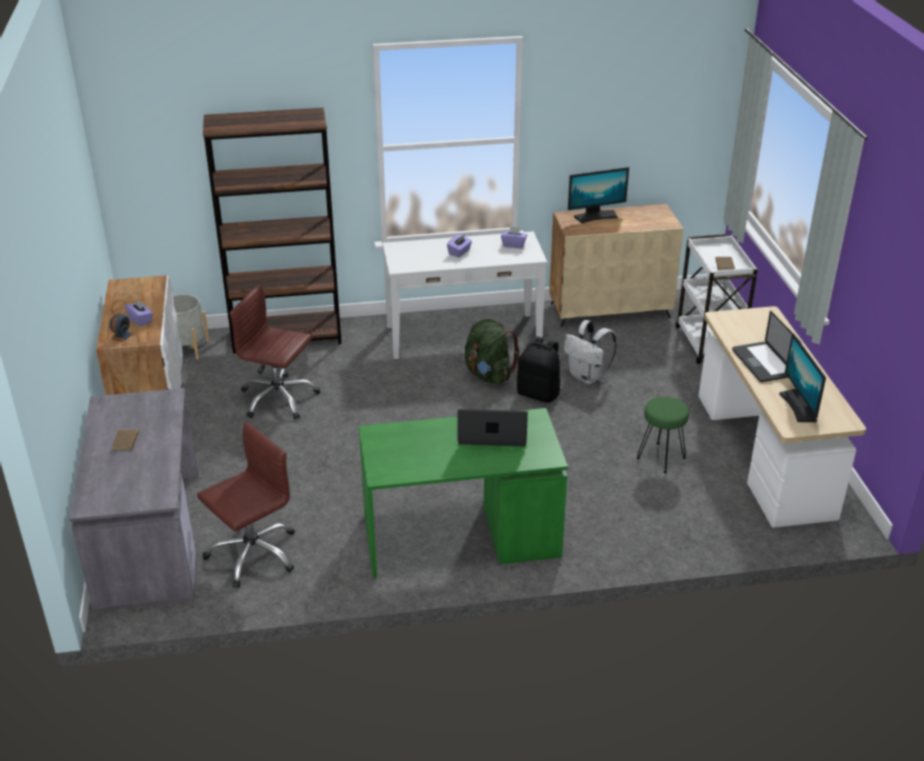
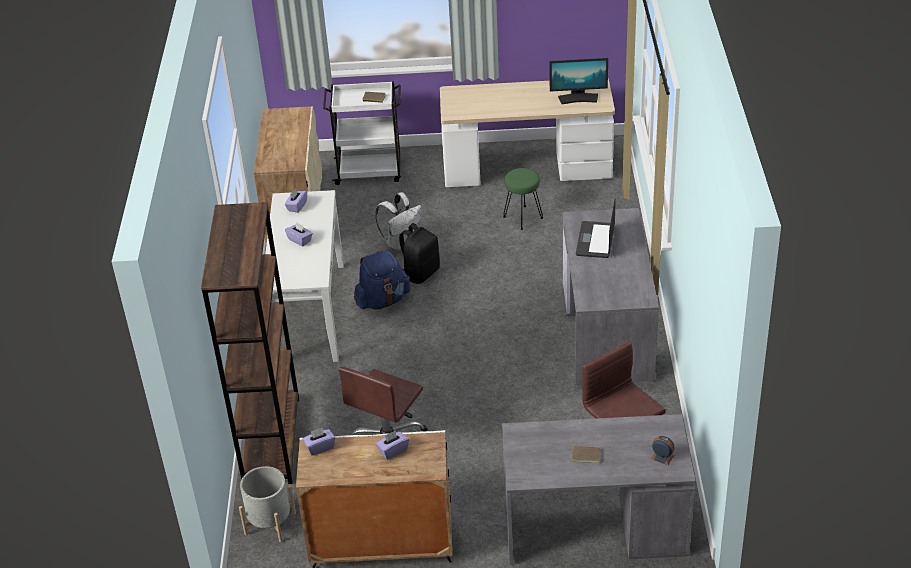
camera: 80 degrees left, 5 degrees up
(122, 336) = (422, 462): alarm clock -> alarm clock (662, 457)
(153, 285) = (320, 447): none -> purple tissue box
(459, 536) = (608, 331): green desk -> grey desk
(489, 375) = (383, 300): green backpack -> blue backpack
(595, 216) = (272, 149): monitor -> none
(762, 363) = (520, 105): laptop -> none

